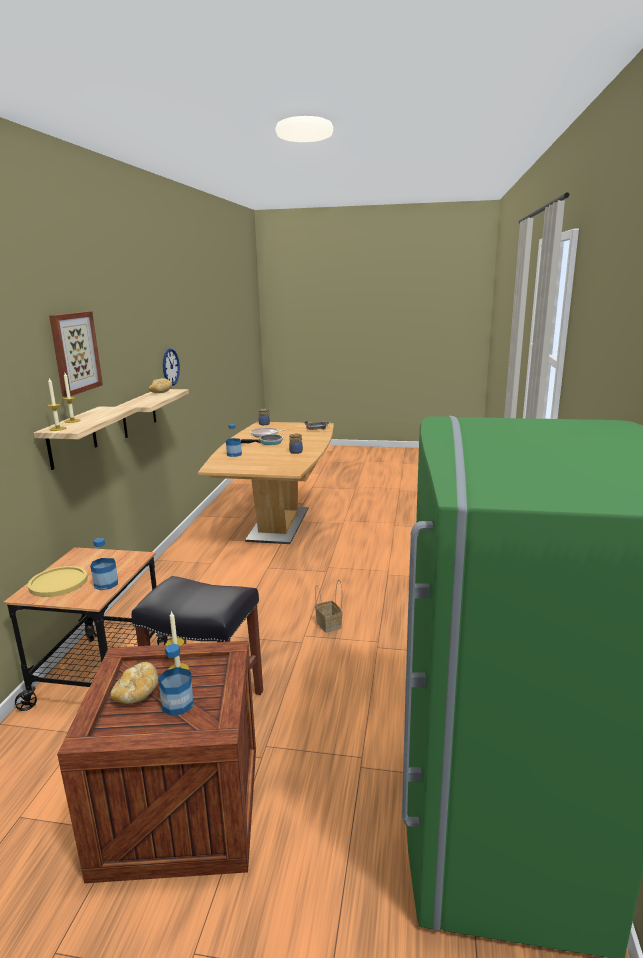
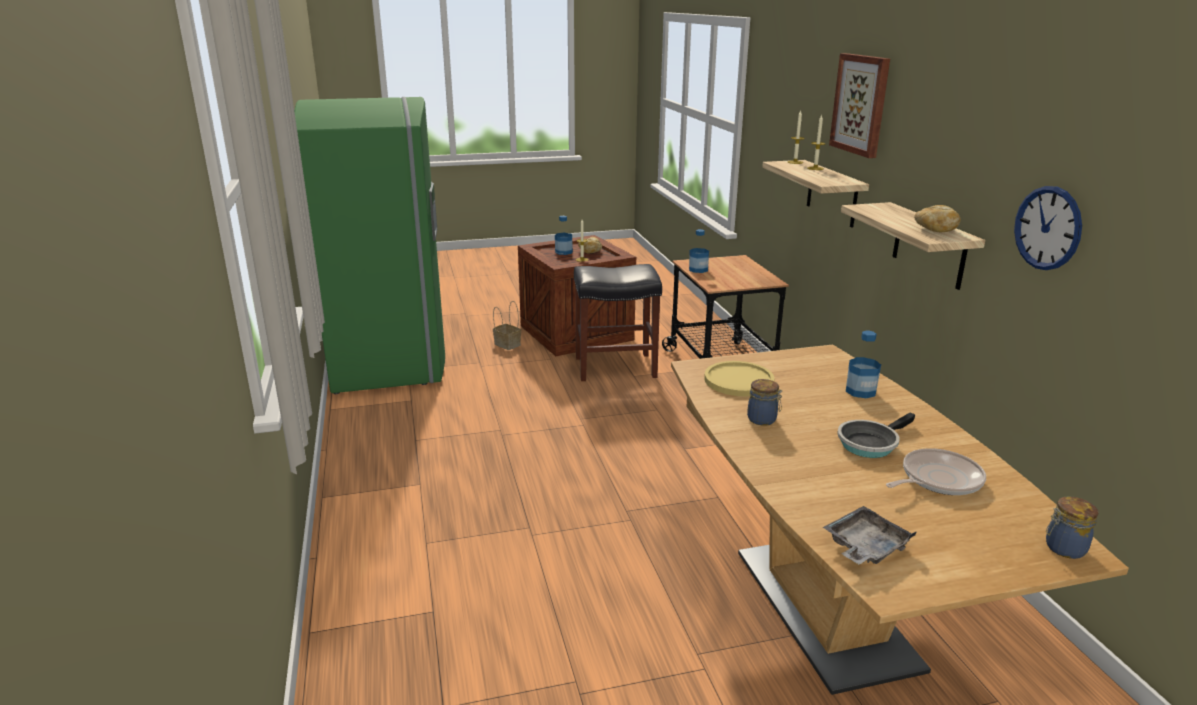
camera: 155 degrees right, 5 degrees up
(58, 583) = (735, 265): yellow plate -> yellow plate (738, 380)
(329, 625) = (564, 440): basket -> basket (506, 344)

